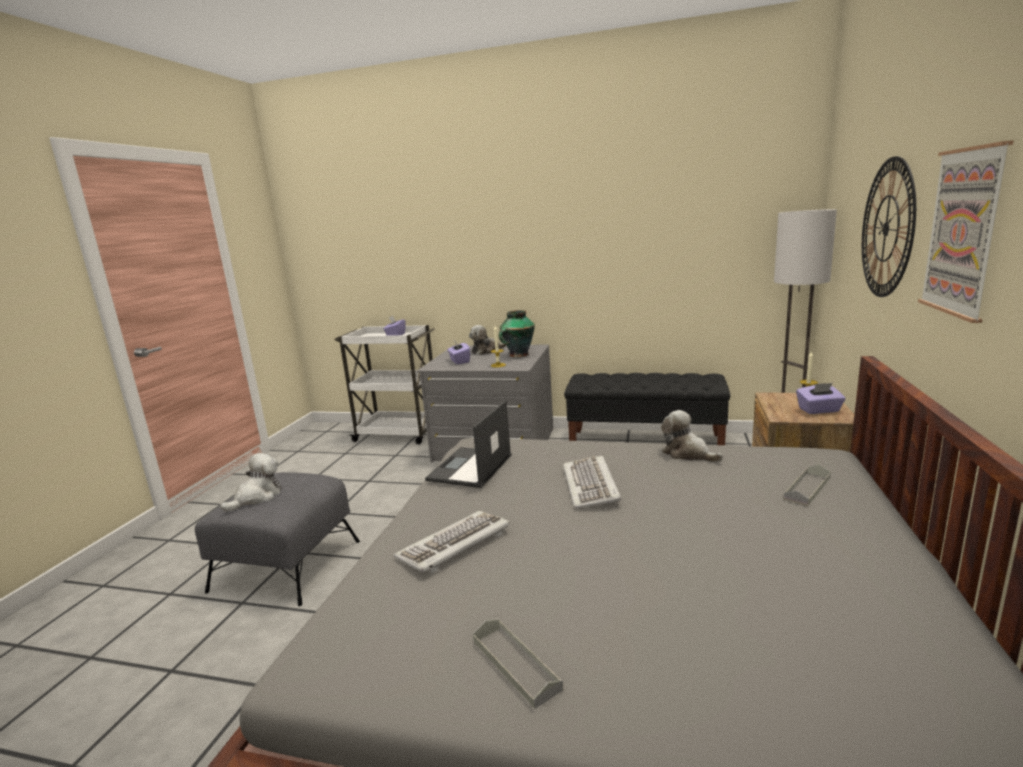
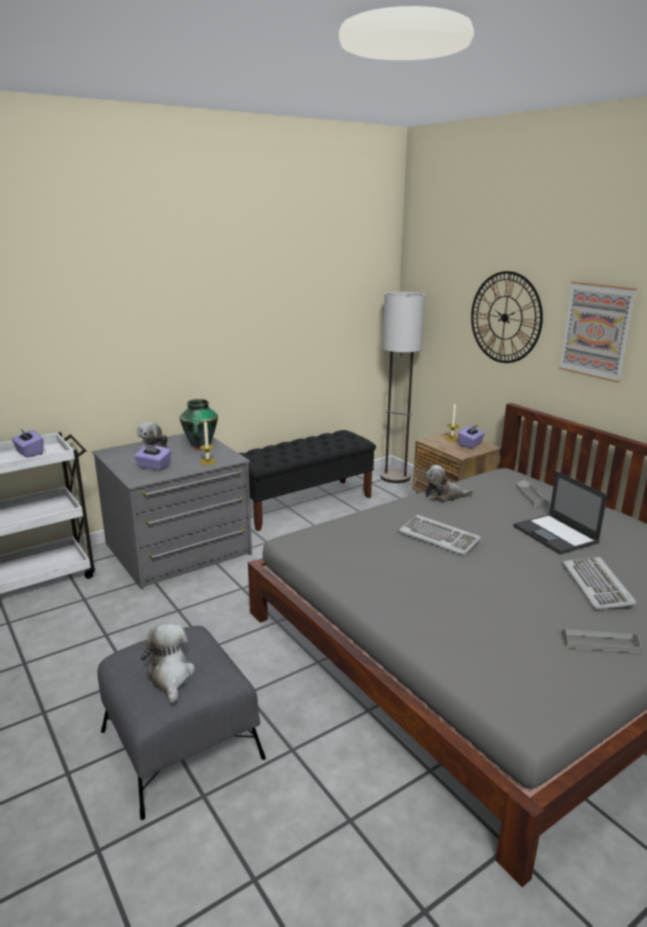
camera: 50 degrees left, 5 degrees up
(454, 544) = (446, 611): keyboard -> keyboard (598, 586)
(470, 468) = (341, 559): laptop -> laptop (556, 535)

